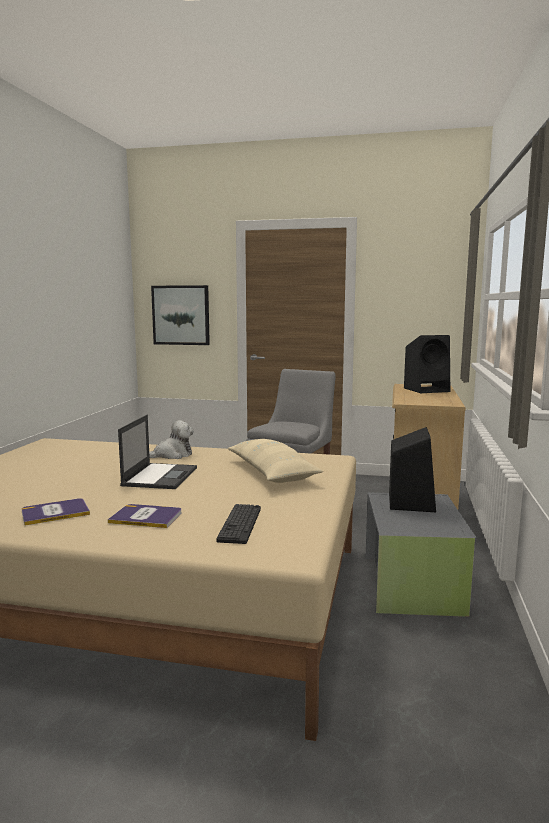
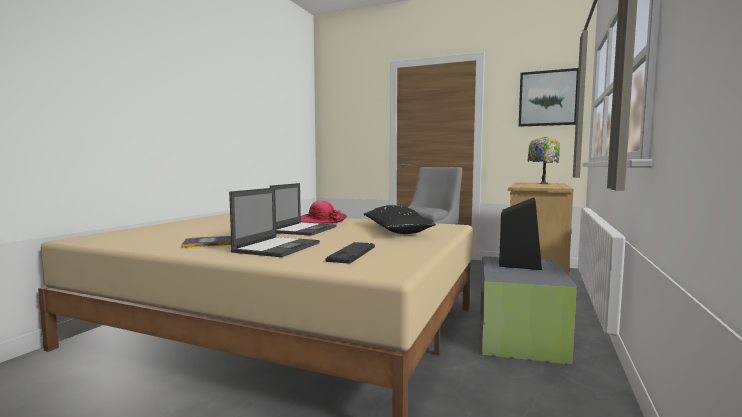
camera: 10 degrees right, 5 degrees down
(146, 517) = (277, 247): book -> laptop
(172, 455) = (321, 221): plush toy -> hat
(181, 315) = (348, 134): picture -> picture (547, 98)
(271, 472) = (395, 230): beige pillow -> black pillow
(427, 390) = (542, 183): black speaker -> table lamp

